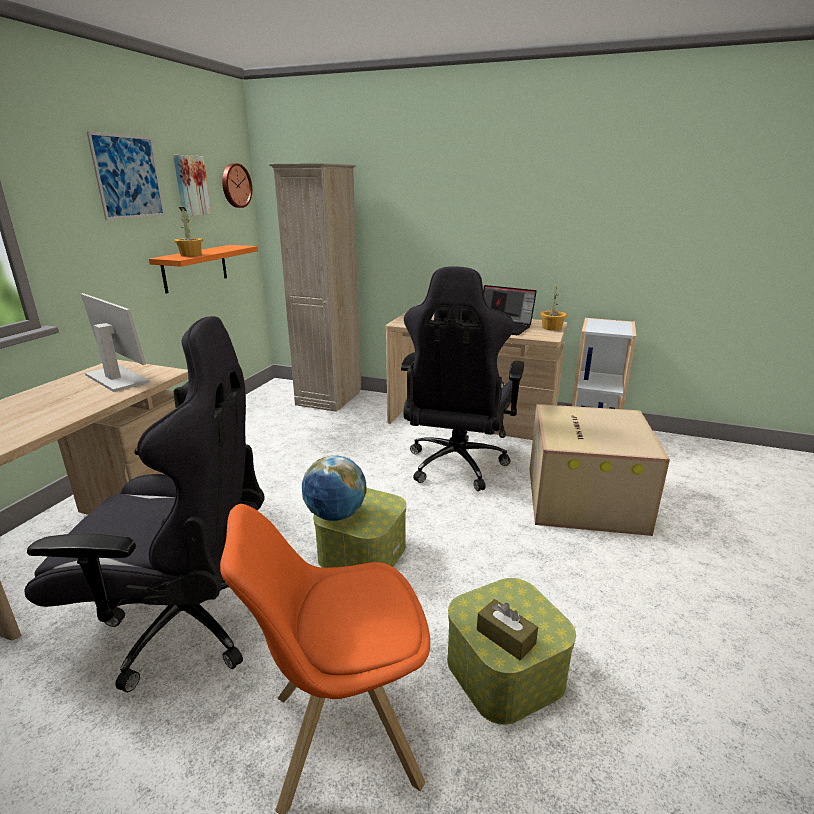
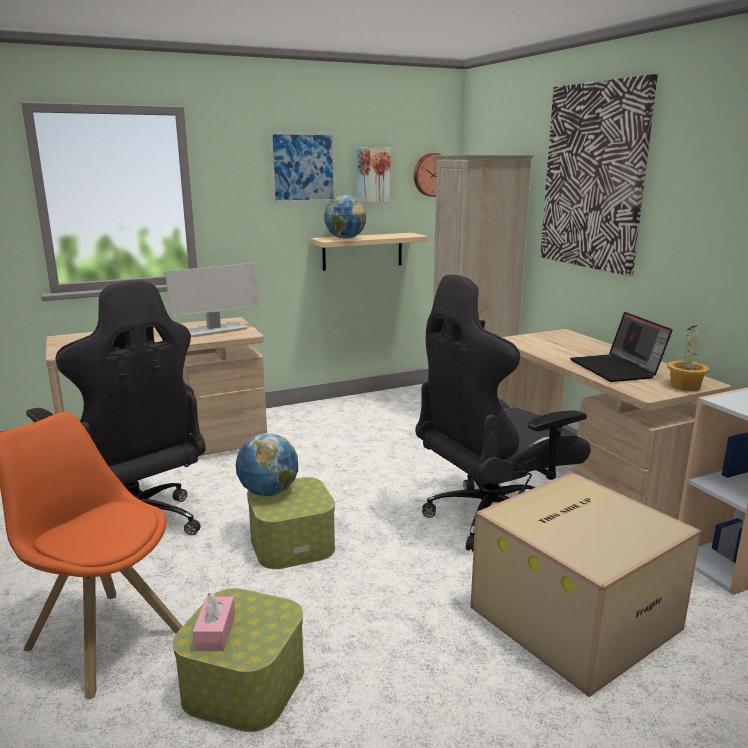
camera: 45 degrees right, 5 degrees down
(117, 379) = (214, 330): monitor -> monitor turned 60 degrees clockwise
(190, 255) = (345, 238): potted plant -> globe
(195, 268) = (362, 251): orange shelf -> beige shelf
(424, 182) = (594, 177): none -> picture
(505, 637) = (215, 632): brown tissue box -> pink tissue box

